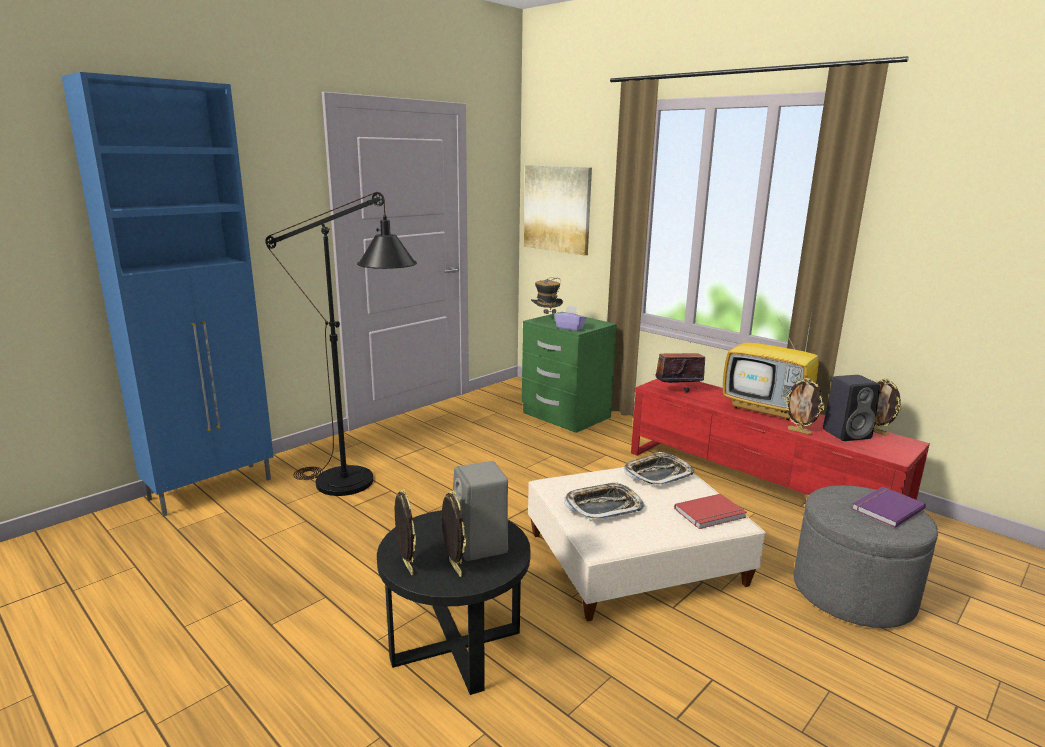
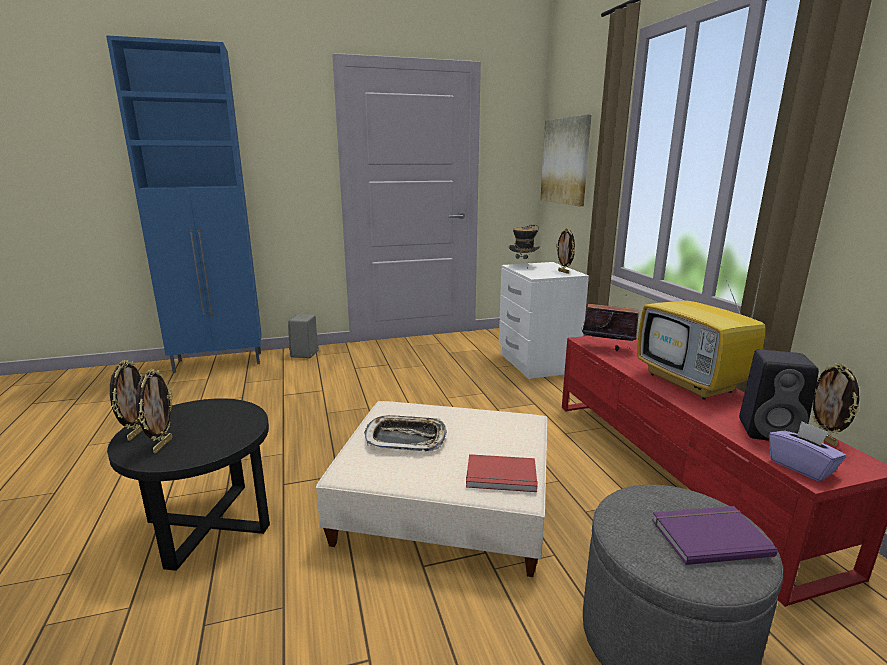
camera: 30 degrees right, 0 degrees up
(358, 485) = (306, 381): black floor lamp -> none
(481, 546) = (210, 434): grey speaker -> grey speaker (304, 354)
(565, 416) = (536, 363): green nightstand -> white nightstand
(570, 328) = (533, 274): purple tissue box -> purple tissue box (801, 467)
(658, 474) = (502, 423): tray -> none
(799, 431) = (701, 414): picture frame -> picture frame (564, 272)

